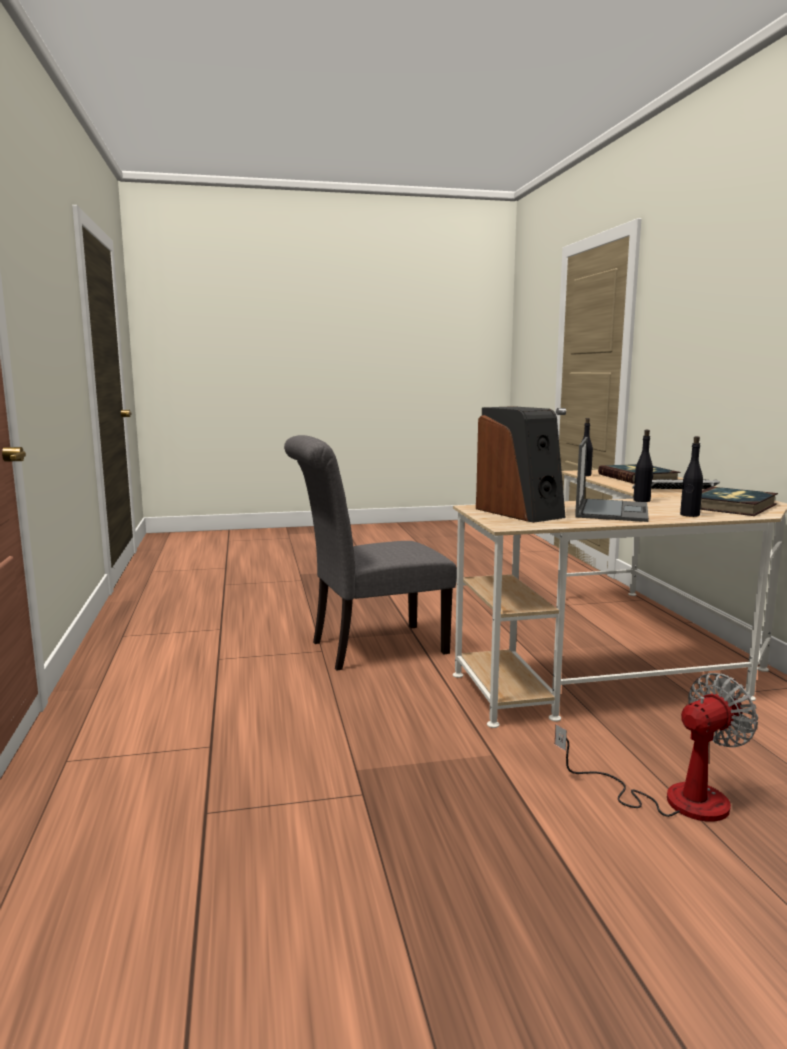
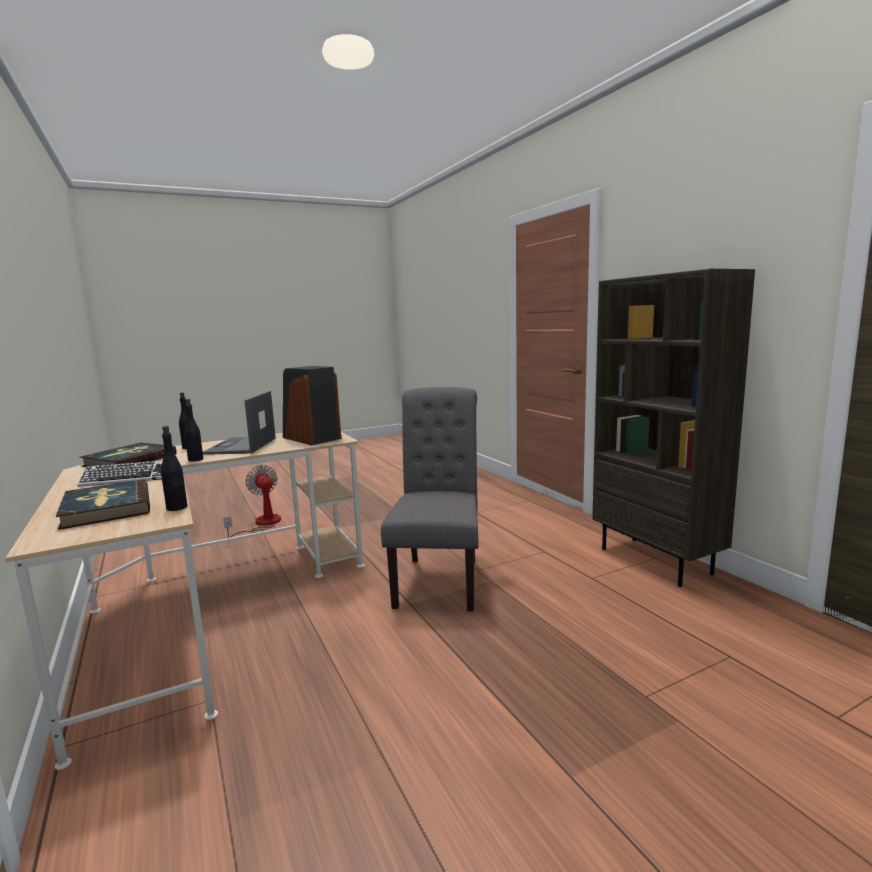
camera: 165 degrees right, 0 degrees up
(128, 633) = (656, 561): none -> brown bookcase
(370, 648) = (439, 579): grey chair -> grey chair turned 45 degrees counterclockwise
(672, 798) = (262, 524): fan -> fan turned 105 degrees clockwise

